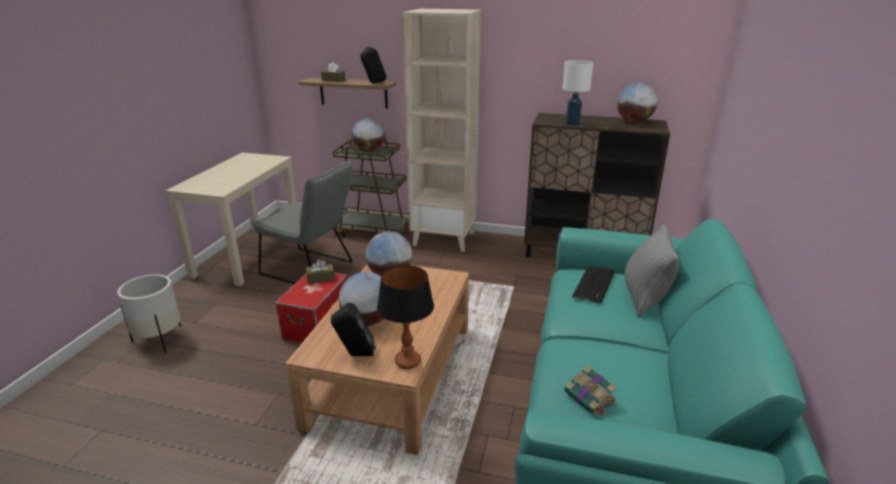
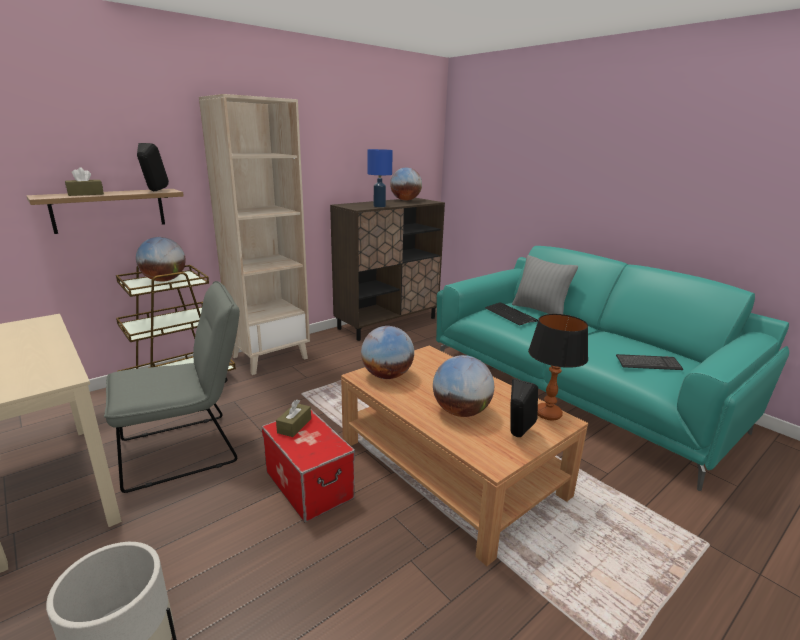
camera: 55 degrees left, 5 degrees down
(572, 124) = (379, 206): white table lamp -> blue table lamp
(590, 398) = (648, 364): book -> keyboard

